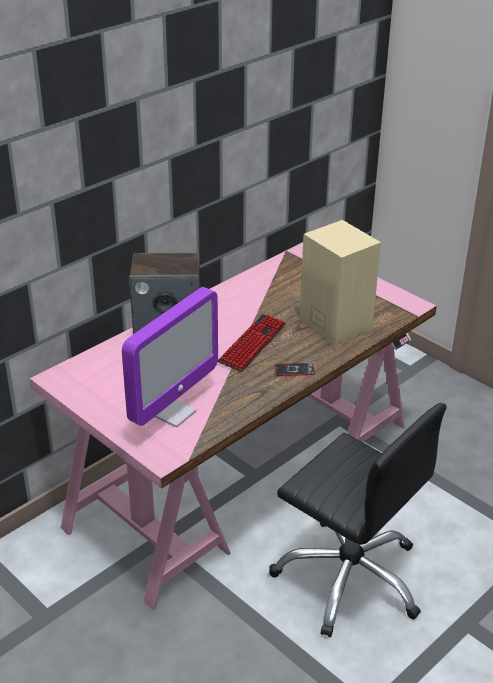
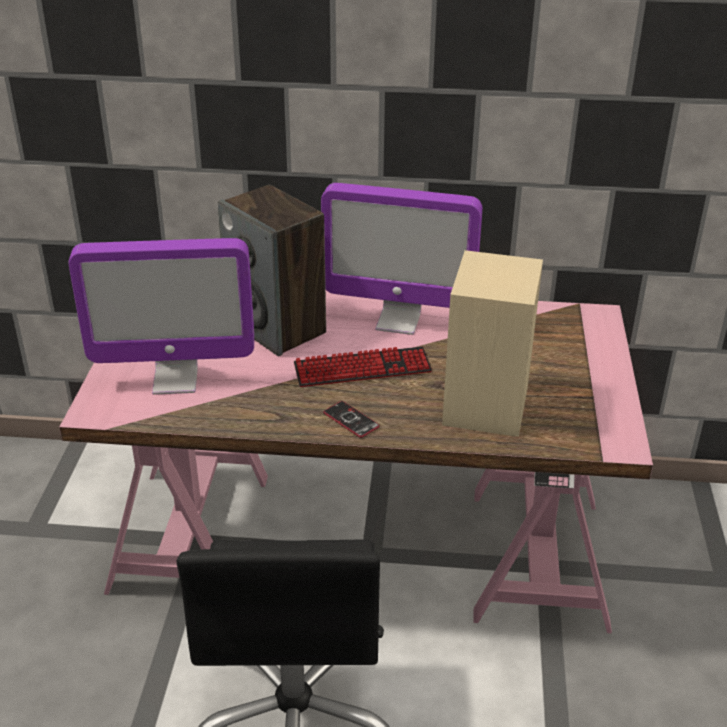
camera: 50 degrees right, 0 degrees up
(223, 310) = (398, 321): none -> monitor

